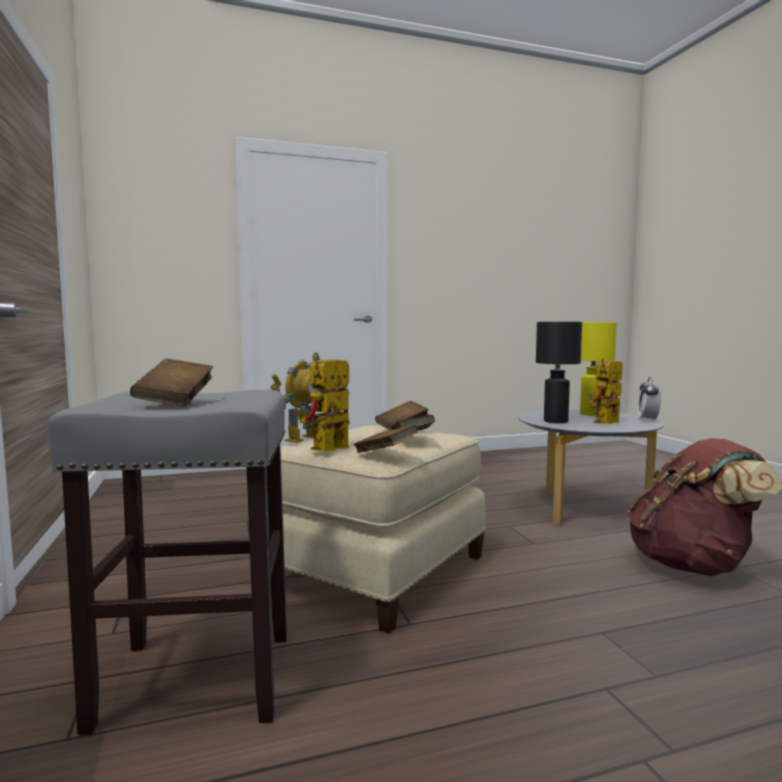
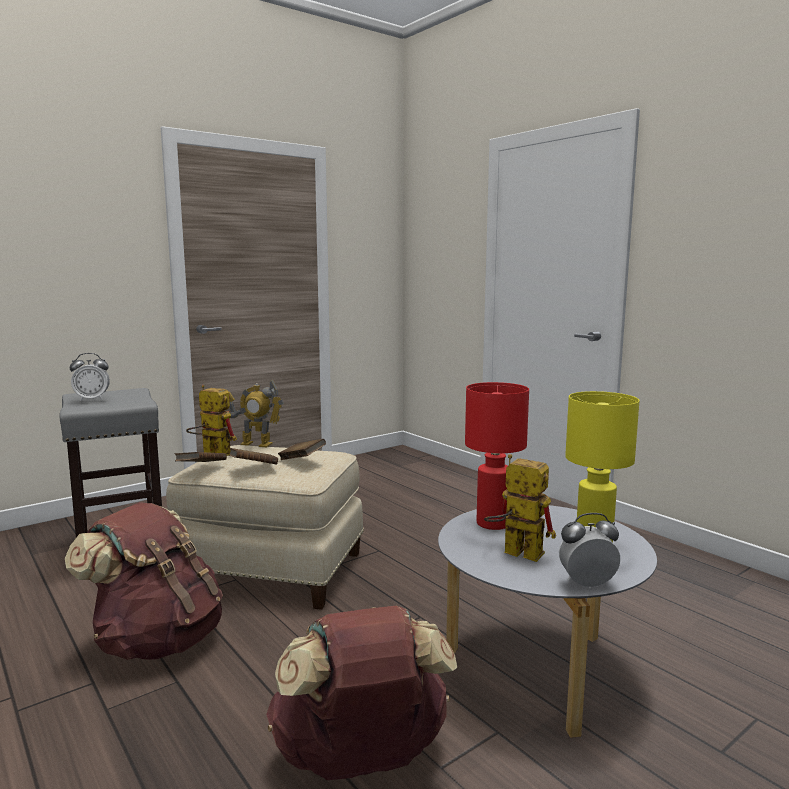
camera: 70 degrees right, 5 degrees up
(175, 401) = (92, 399): brown book -> alarm clock
(517, 643) = (157, 640): none -> brown backpack
(556, 421) = (493, 524): black table lamp -> red table lamp

